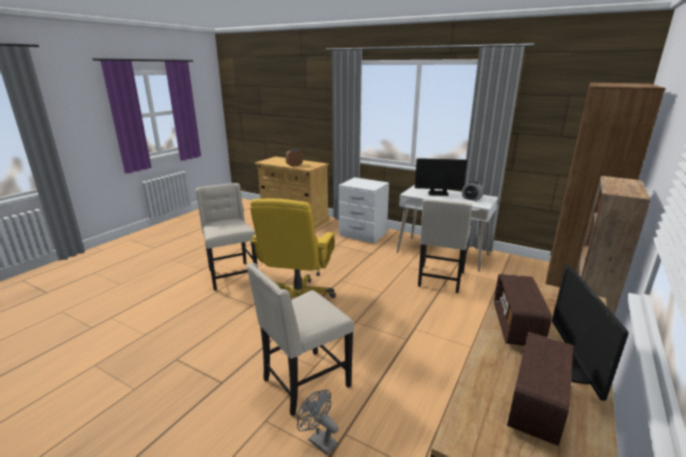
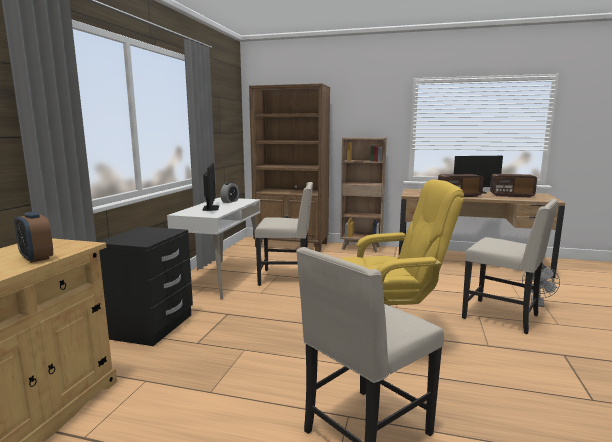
camera: 105 degrees left, 10 degrees down
(362, 234) = (151, 326): white nightstand -> black nightstand

